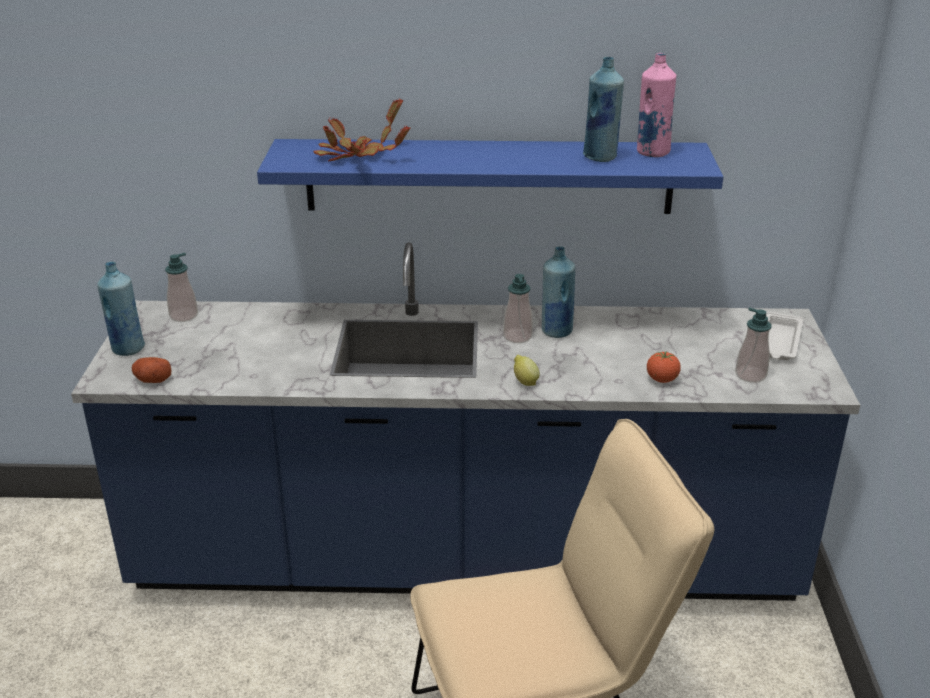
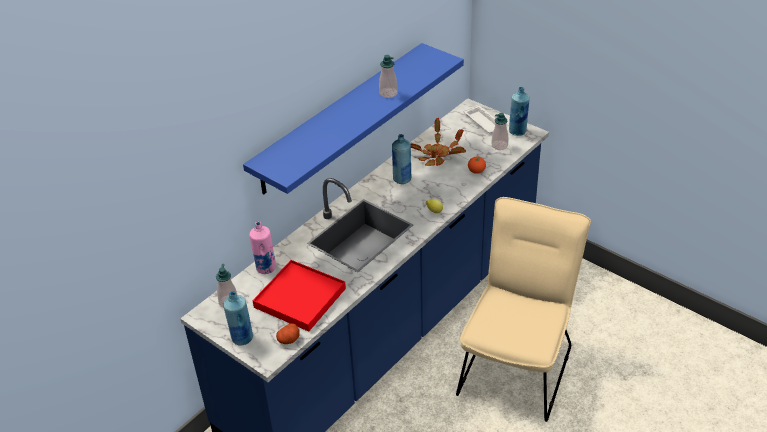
camera: 50 degrees left, 10 degrees up
(236, 356) = (300, 298): none -> red tray
(356, 156) = (307, 147): potted plant -> potted plant (437, 155)
(517, 336) = (392, 193): soap dispenser -> soap dispenser (388, 93)
(600, 157) = (403, 78): blue bottle -> blue bottle (517, 131)
(652, 152) = (415, 62): pink bottle -> pink bottle (265, 268)

